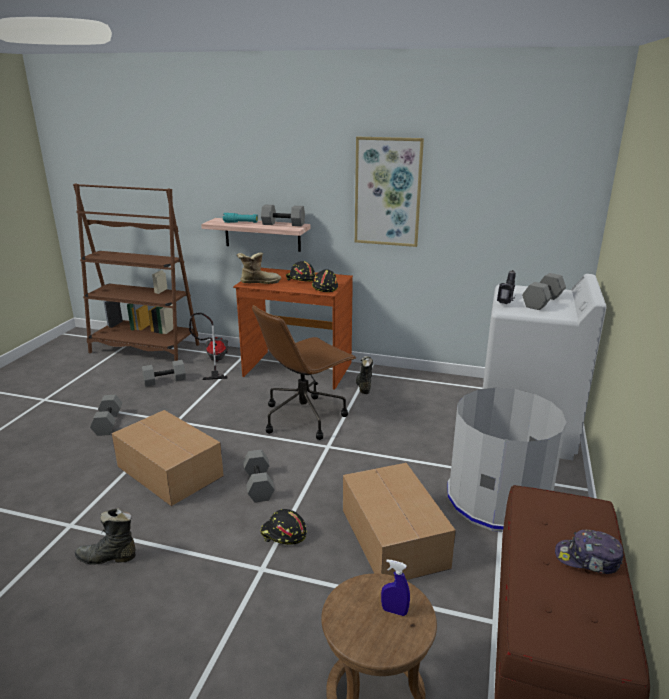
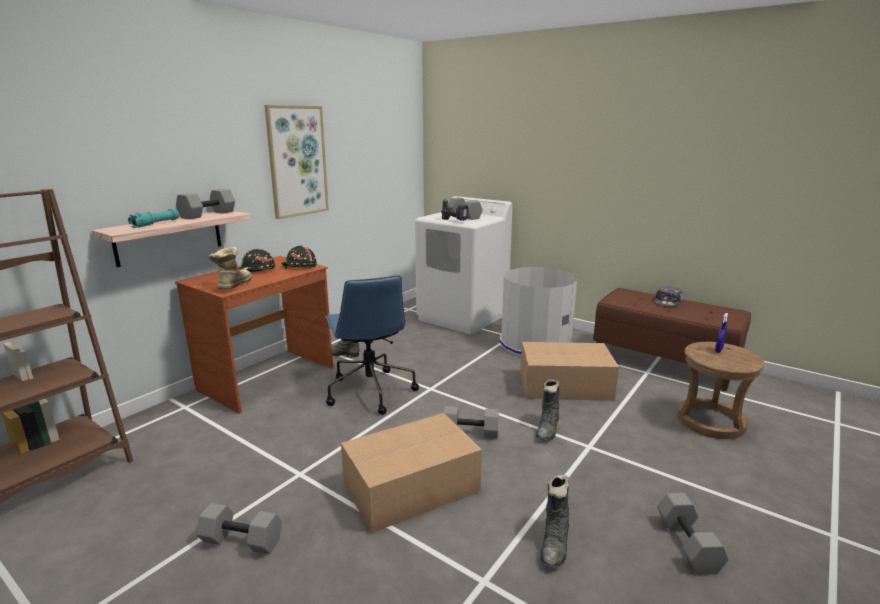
camera: 70 degrees left, 5 degrees down
(164, 381) = (170, 476): grey dumbbell -> grey dumbbell (689, 545)
(214, 361) = (167, 428): vacuum cleaner -> none
(283, 534) = (548, 430): black hard hat -> black boot
(304, 417) = (370, 391): brown office chair -> blue office chair

